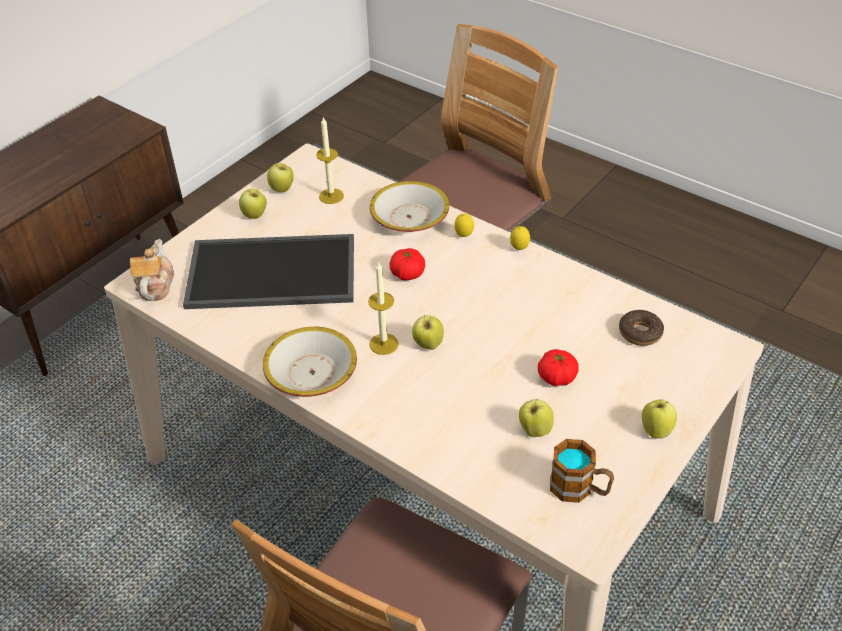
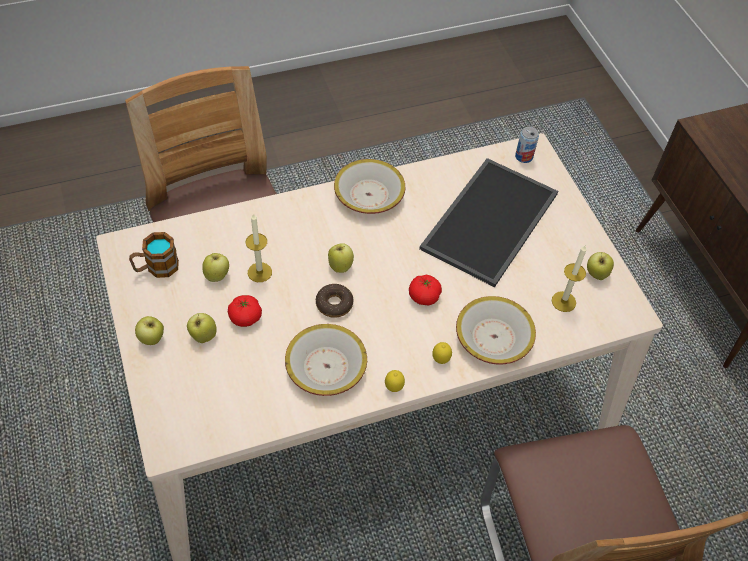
camera: 120 degrees right, 10 degrees up
(155, 285) = (524, 156): teapot -> can
(255, 216) = (570, 241): apple -> apple (203, 336)
(383, 344) = (362, 243): candle -> candle (259, 272)
(544, 296) = (326, 367): none -> bowl
(640, 333) = (235, 400): donut -> donut (334, 304)

